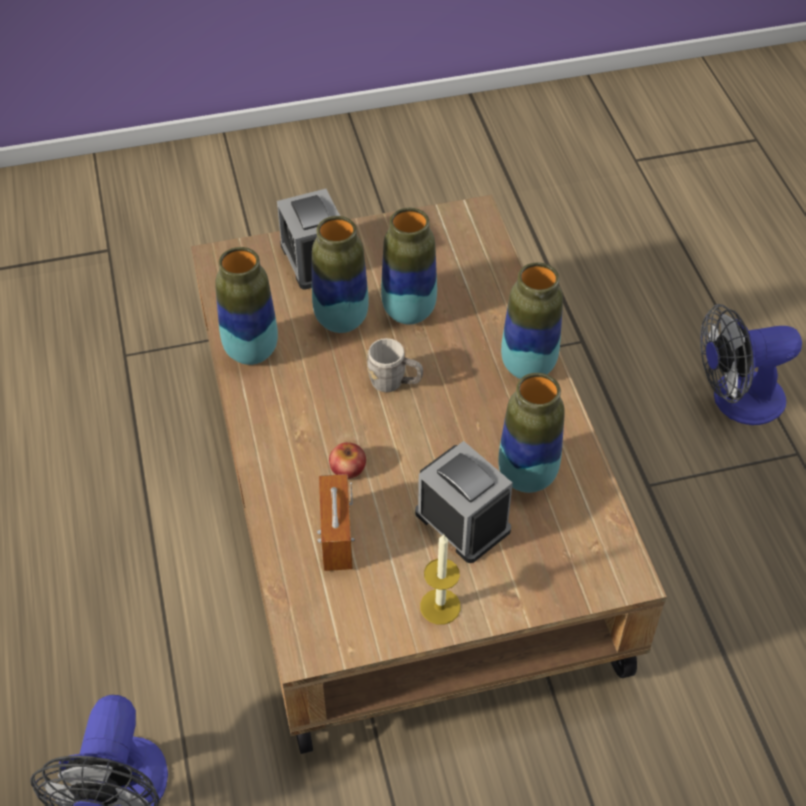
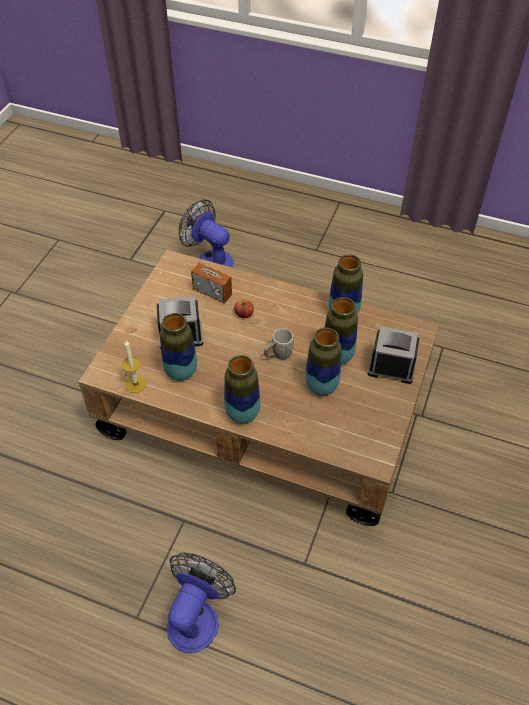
camera: 125 degrees right, 0 degrees up
(440, 606) = (150, 306): candle -> candle (135, 384)

